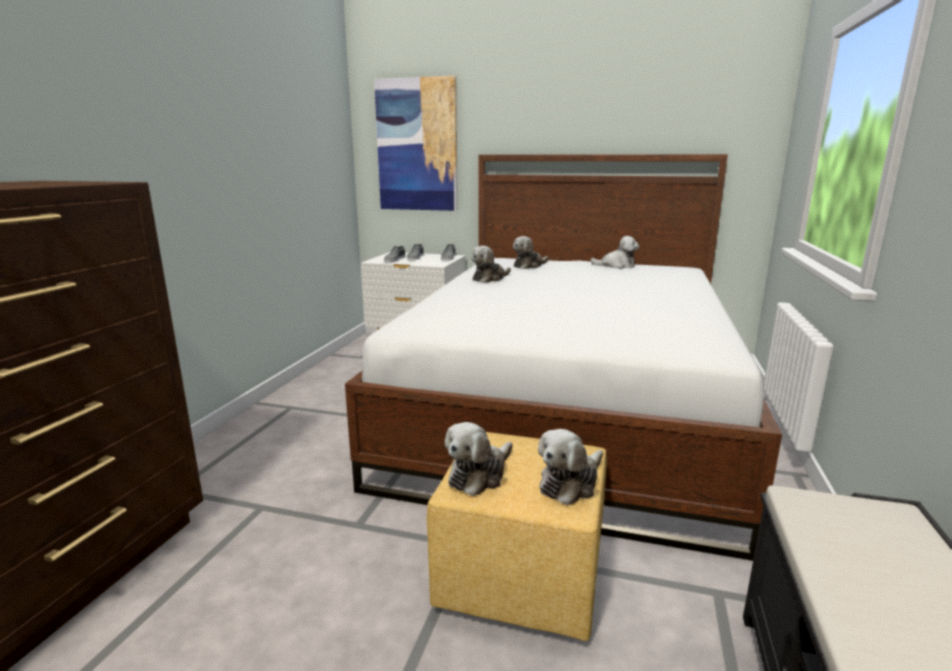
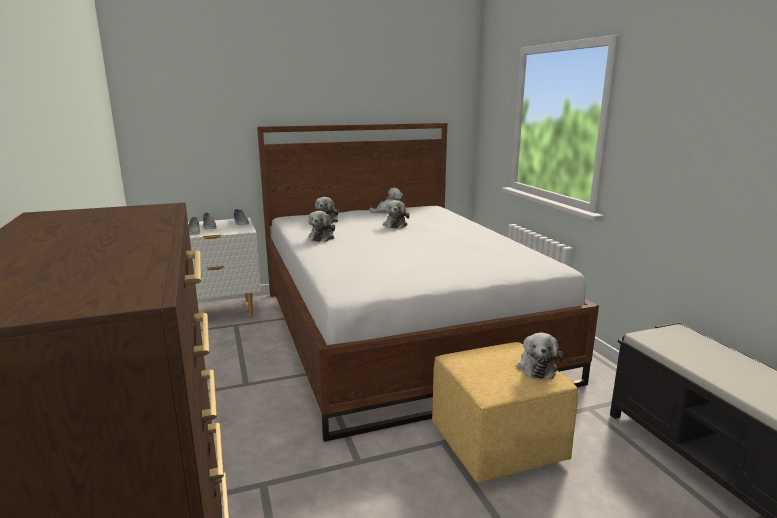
camera: 35 degrees left, 0 degrees up
(417, 145) = (190, 119): picture -> none
(479, 475) = (487, 380): plush toy -> plush toy (395, 225)

